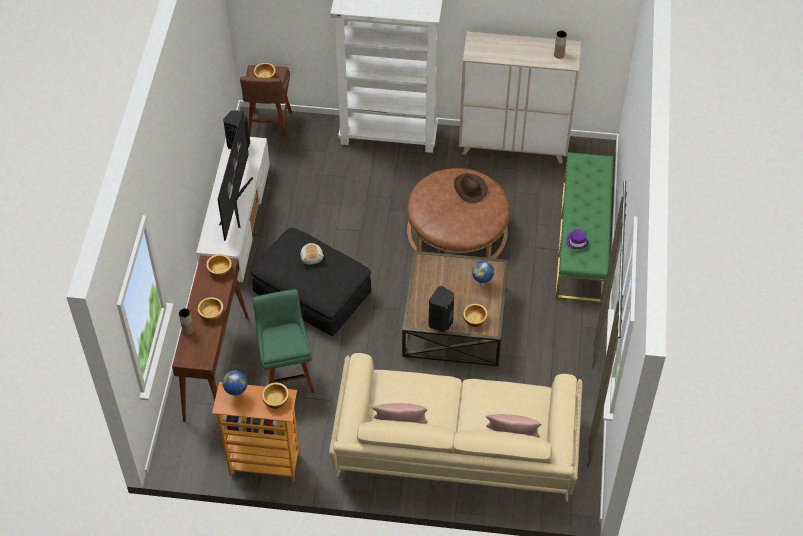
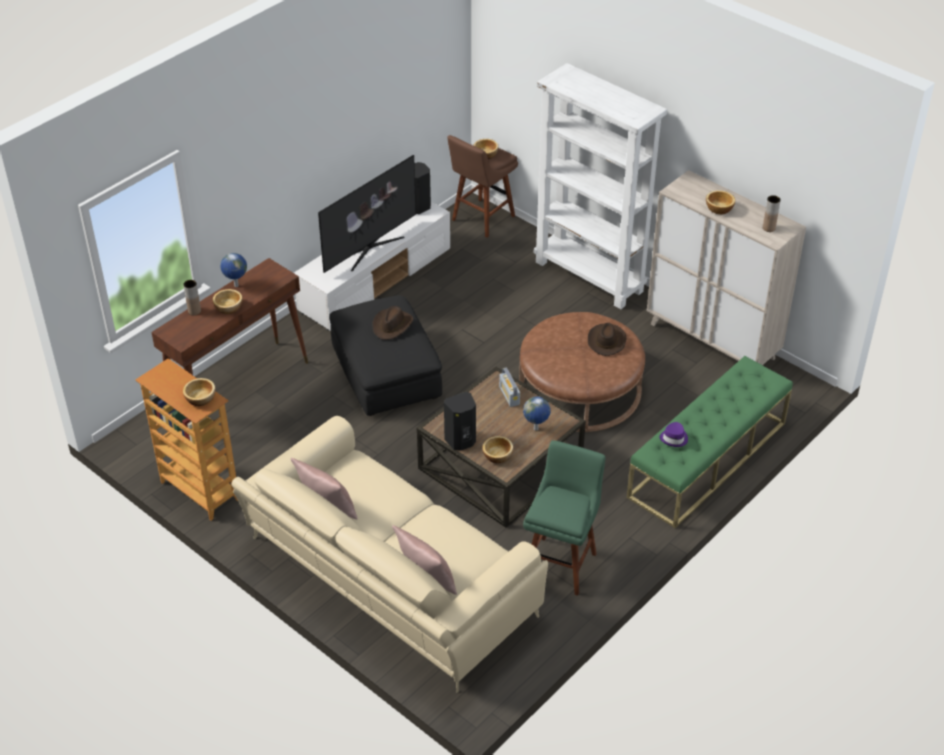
camera: 35 degrees right, 10 degrees down
(219, 270) = (272, 277): bowl -> bowl (718, 209)
(237, 396) = (170, 377): globe -> globe (236, 286)
(287, 375) = (295, 428): green stool -> green stool (561, 562)
(312, 257) = (392, 325): plush toy -> brown hat
(442, 268) = (509, 395): none -> radio

